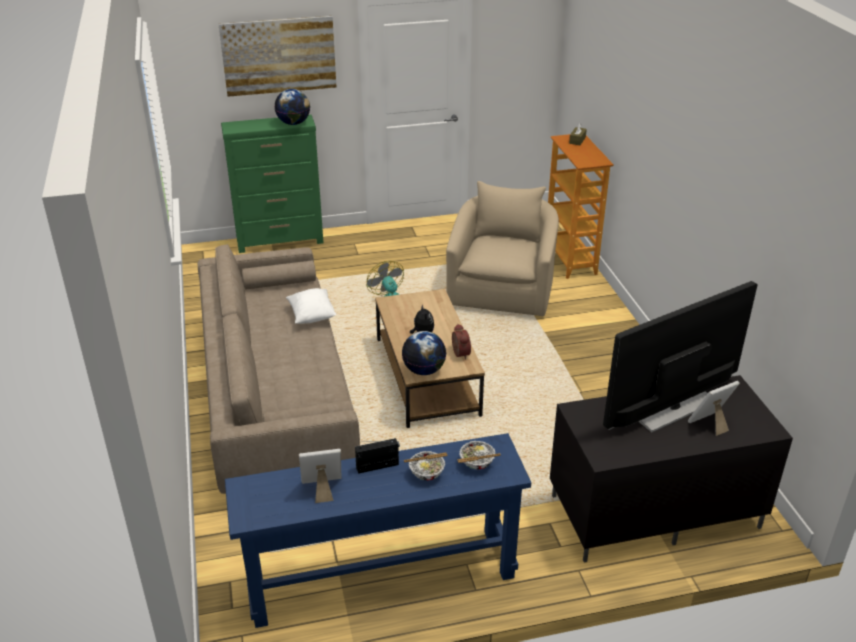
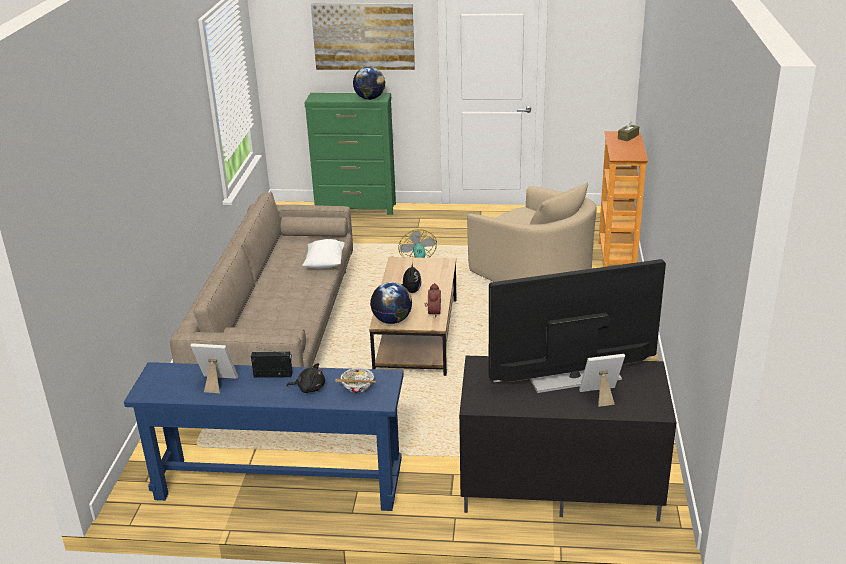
camera: 20 degrees right, 5 degrees down
(426, 474) = (309, 388): bowl -> black plush toy
(503, 288) = (534, 273): beige armchair -> beige armchair turned 105 degrees clockwise

